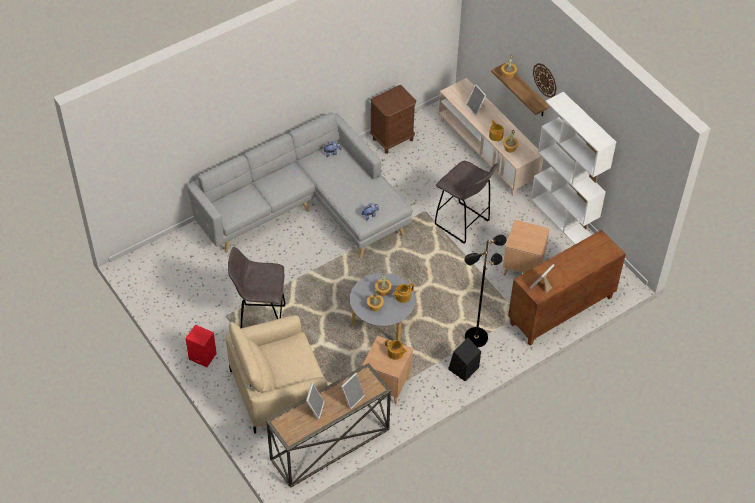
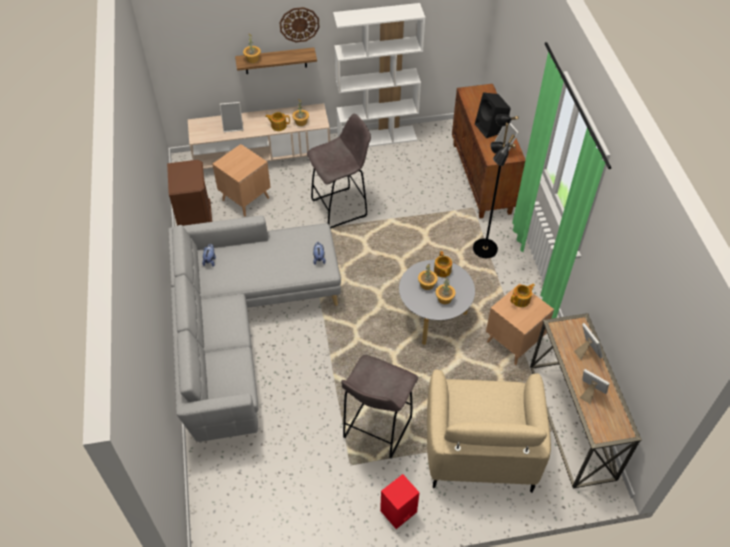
camera: 65 degrees left, 0 degrees up
(463, 369) = (518, 272): black speaker -> black speaker (491, 128)
(523, 267) = (418, 185): brown side table -> brown side table (245, 199)

